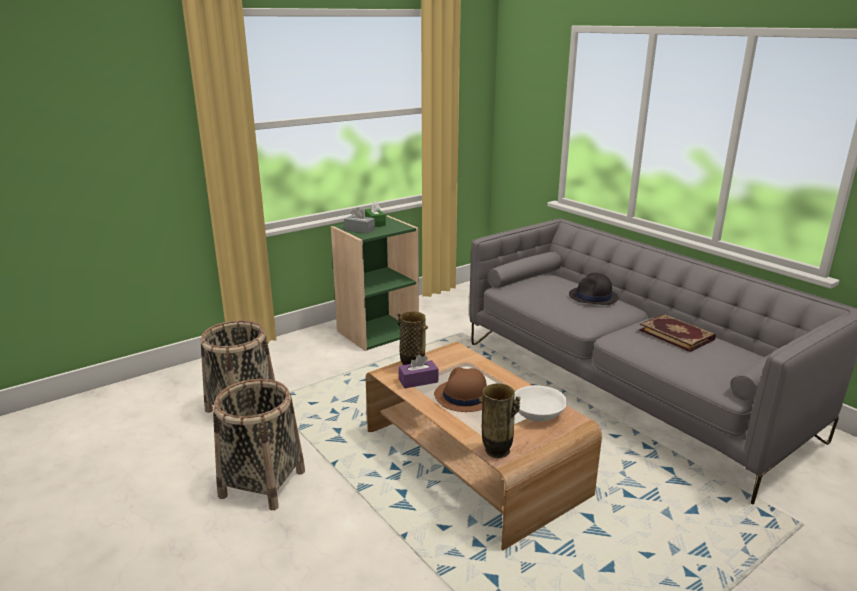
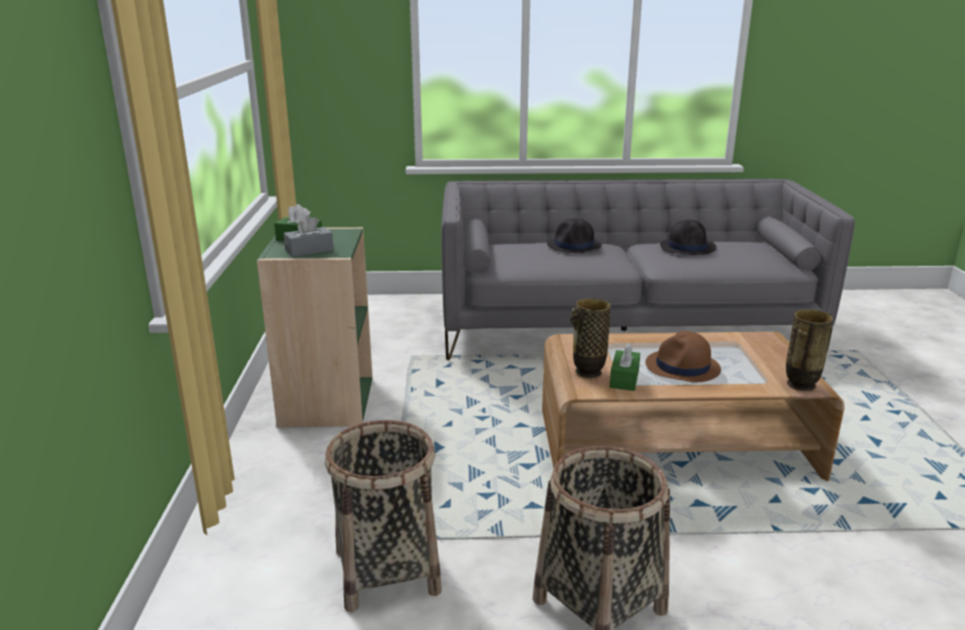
camera: 55 degrees left, 0 degrees up
(418, 381) = (624, 379): purple tissue box -> green tissue box
(538, 413) = (744, 347): white bowl -> none
(677, 334) = (688, 247): book -> black hat

